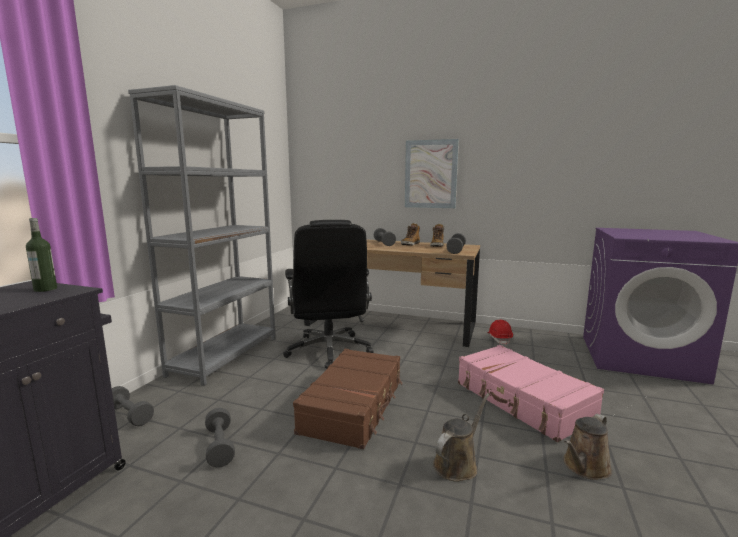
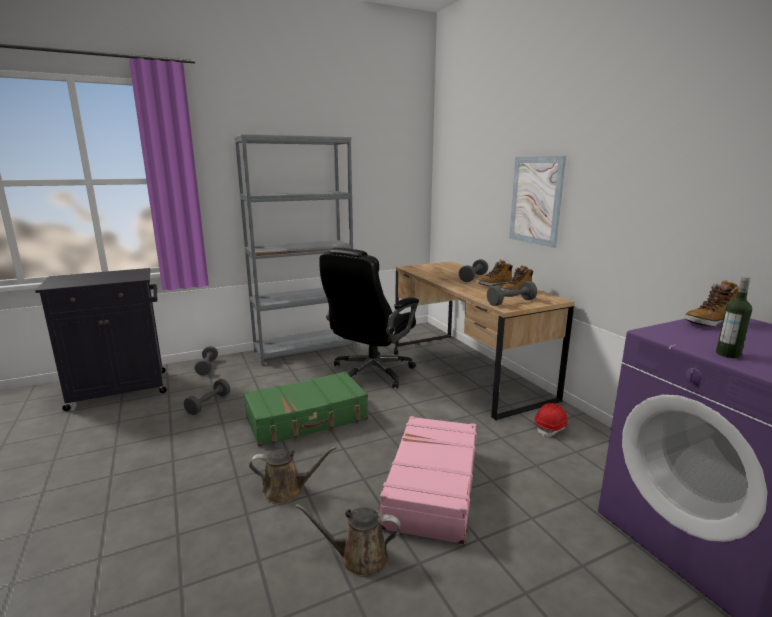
camera: 45 degrees right, 5 degrees up
(45, 289) = (134, 275): bottle -> bottle (728, 354)
(354, 406) = (307, 419): brown suitcase -> green suitcase
(615, 231) = (710, 322): none -> boot

